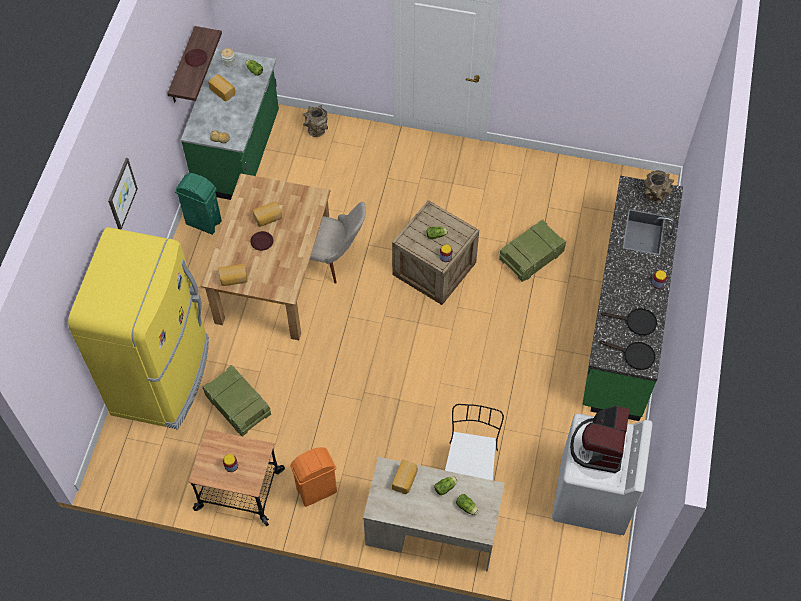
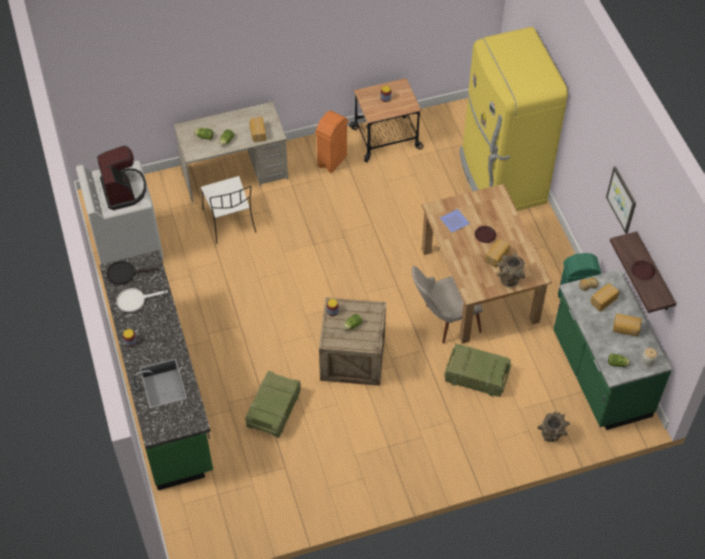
camera: 150 degrees right, 5 degrees down
(121, 194) = (585, 128): picture -> picture (622, 199)
(234, 279) = (482, 199): bread -> bread (603, 300)
(239, 406) = (429, 185): crate -> crate (475, 376)
(277, 269) = (455, 222): none -> plate
(636, 322) = (135, 300): black frying pan -> white frying pan
(654, 197) = (167, 422): brown vase -> brown vase (508, 279)

